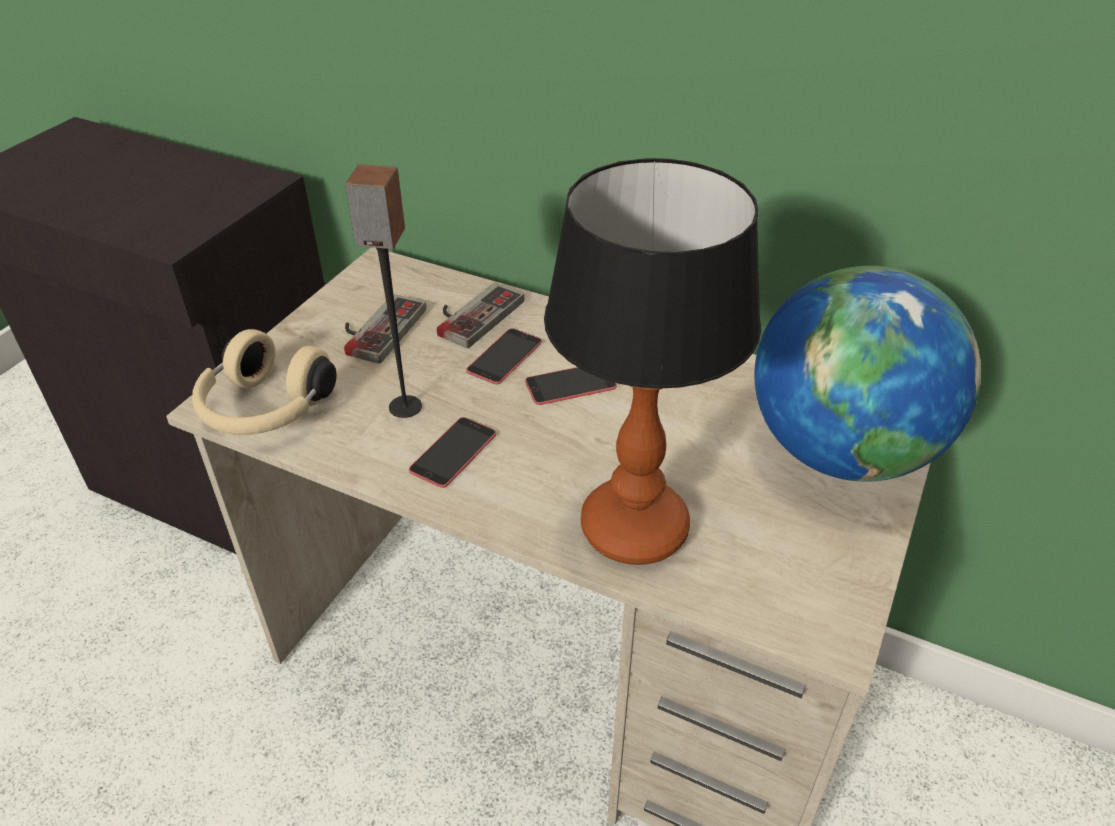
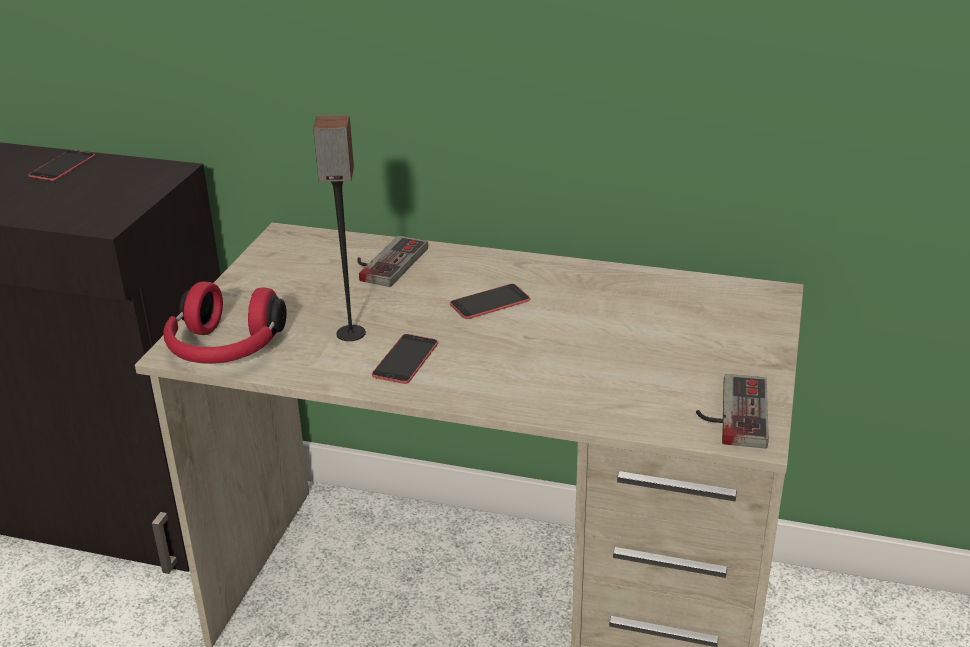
camera: 10 degrees left, 10 degrees down
(264, 410) = (224, 350): beige headphones -> red headphones
(376, 328) = (302, 281): game controller -> game controller (731, 412)
(504, 356) = (425, 289): phone -> phone (62, 166)
(632, 527) = (573, 390): table lamp -> none
(841, 451) = (728, 321): globe -> none

